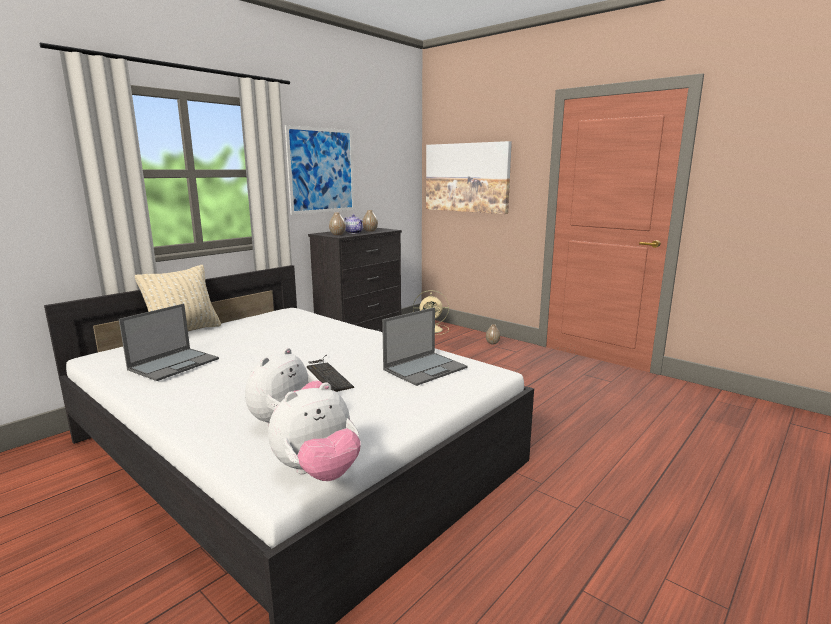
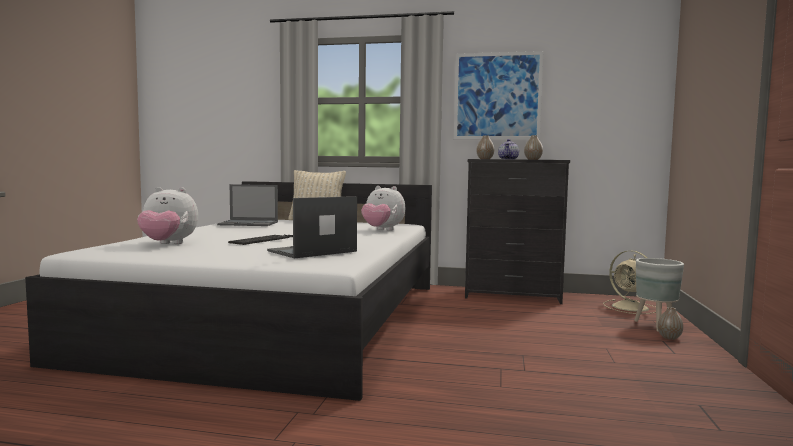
camera: 60 degrees right, 10 degrees down
(318, 473) = (95, 254): plush toy -> plush toy (382, 230)
(425, 368) = (311, 251): laptop -> laptop turned 120 degrees clockwise
(467, 177) = (699, 91): picture -> none
(471, 338) = (656, 326): none -> grey planter

